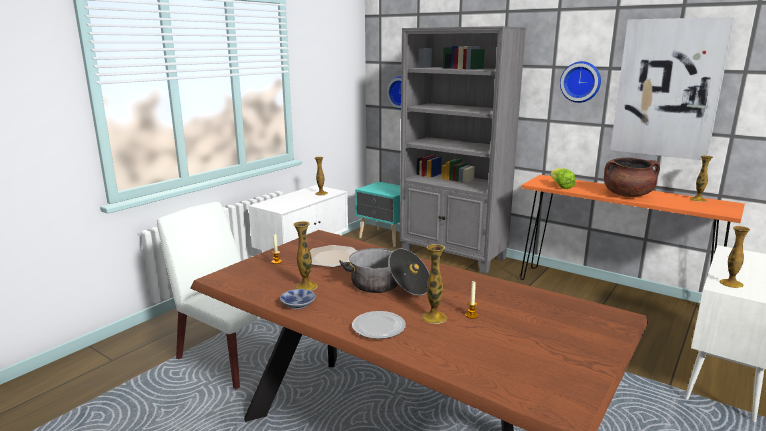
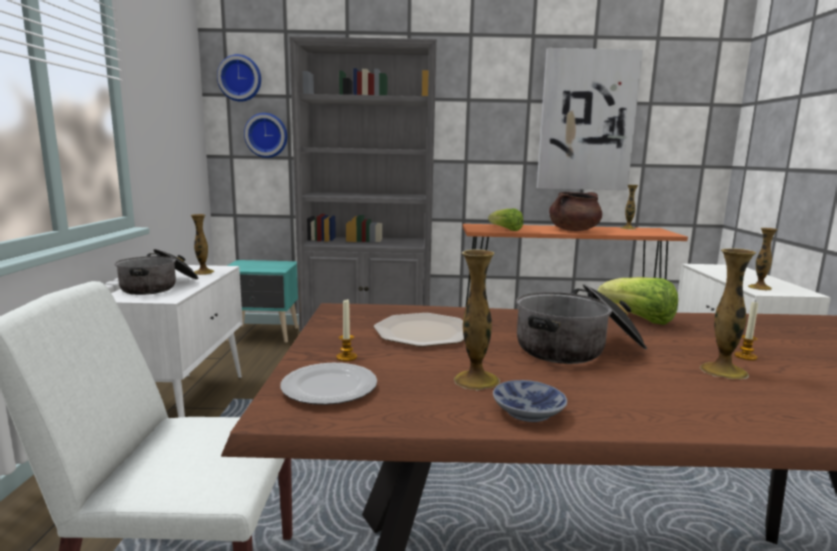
camera: 35 degrees left, 5 degrees down
(287, 200) = (159, 286): none -> cooking pot
(378, 328) = (711, 407): plate -> plate (329, 389)
(470, 279) = (638, 319): none -> lettuce
(581, 82) = (500, 116): wall clock -> wall clock (240, 78)

